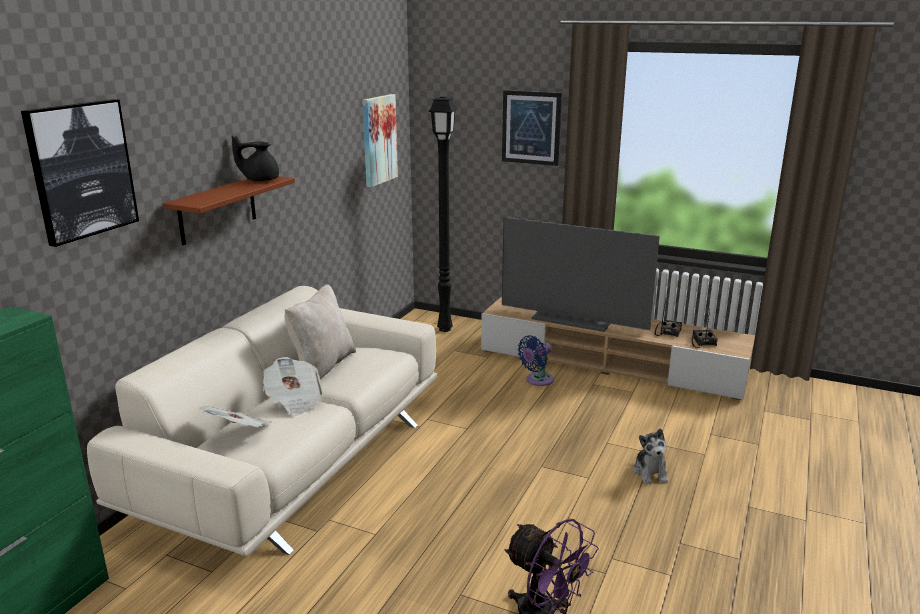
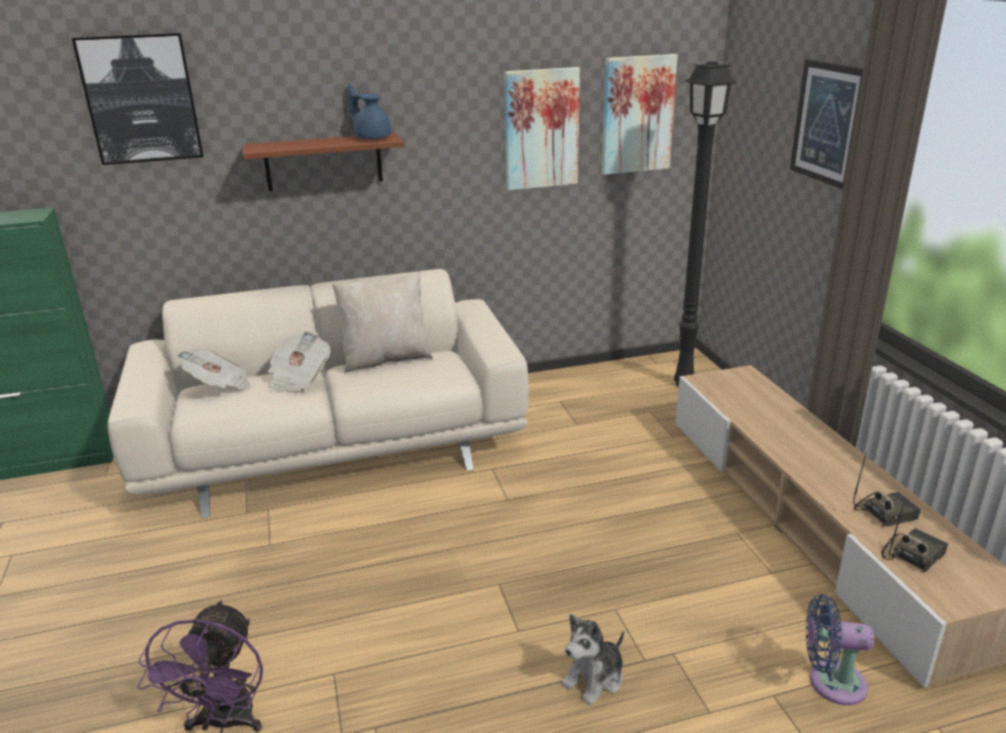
camera: 50 degrees right, 5 degrees up
(260, 180) = (371, 138): black teapot -> blue teapot
(336, 158) = (541, 129): none -> picture
(537, 380) = (676, 491): blue fan -> blue fan (831, 682)
(574, 319) = (779, 431): television -> none

